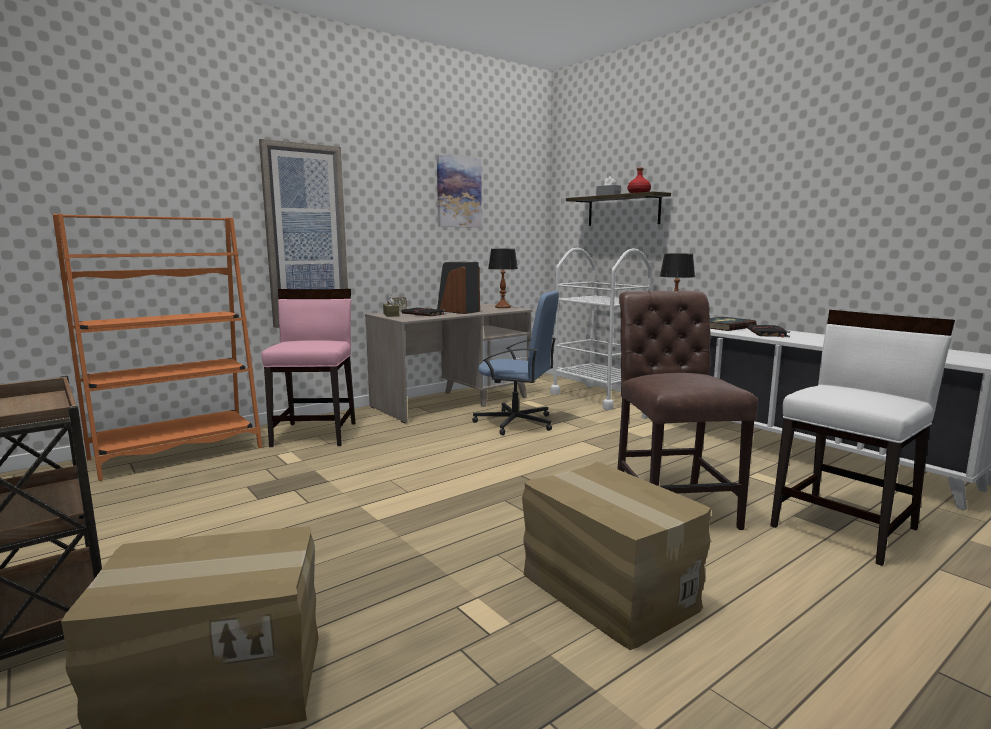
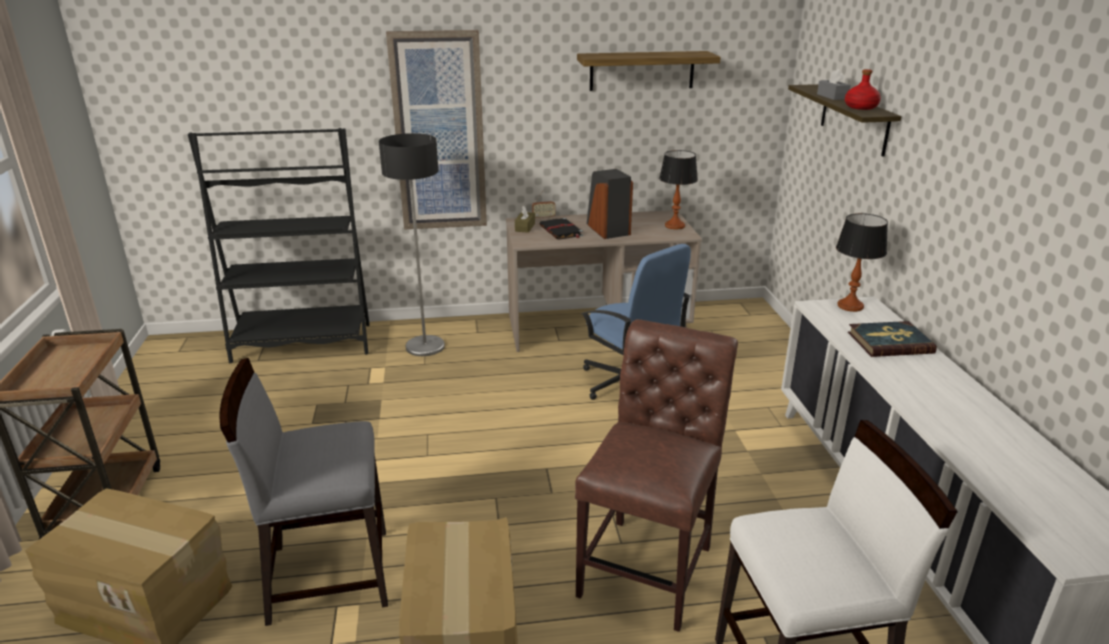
camera: 30 degrees right, 15 degrees up
(177, 453) = (303, 343): orange bookcase -> black bookcase
(316, 434) = (425, 346): pink chair -> floor lamp
(417, 589) = (328, 574): none -> grey chair
(458, 192) = (642, 70): picture -> shelf
(598, 396) = (777, 360): white cart -> none
(768, 333) = (917, 378): black book -> none

